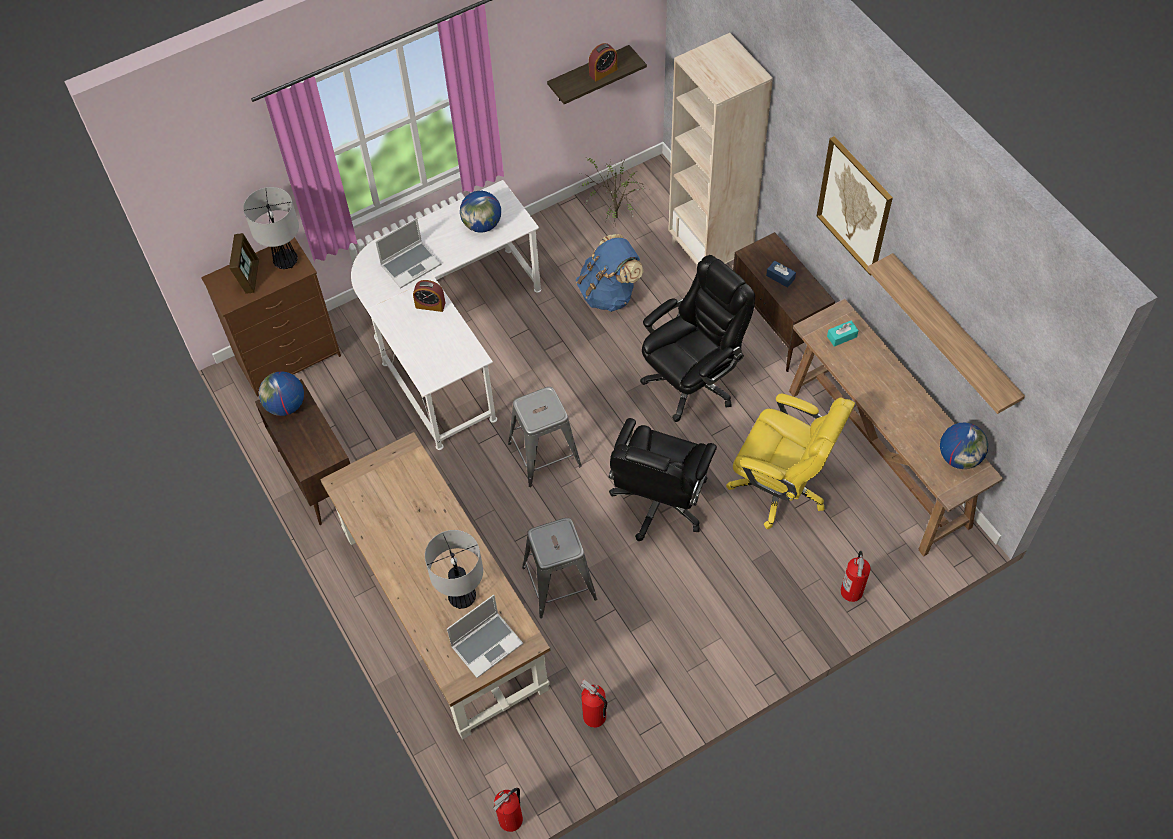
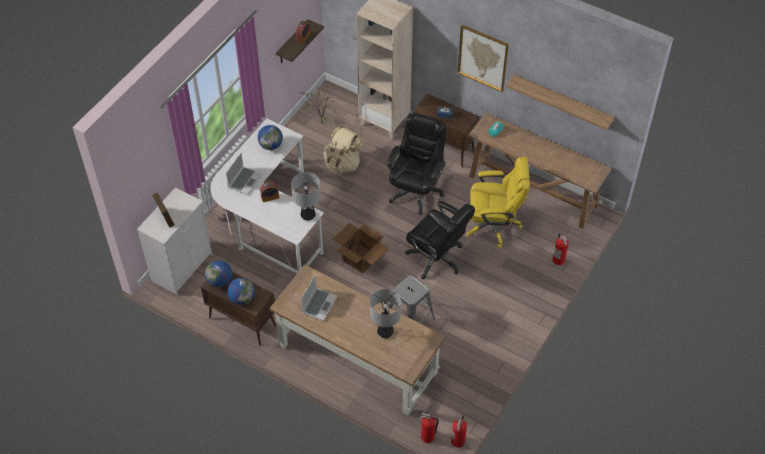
camera: 30 degrees left, 5 degrees down
(286, 261) = (181, 202): table lamp -> table lamp (308, 215)
(289, 357) = (182, 267): brown dresser -> white dresser
(487, 644) = (412, 348): laptop -> laptop (319, 304)
(544, 454) = (361, 259): grey stool -> cardboard box
(594, 717) = (469, 374): fire extinguisher -> fire extinguisher (428, 437)
(609, 293) = (343, 163): blue backpack -> beige backpack
(659, 503) = (437, 258): black office chair -> black office chair turned 45 degrees counterclockwise
(959, 457) = (586, 166): globe -> globe (242, 298)

